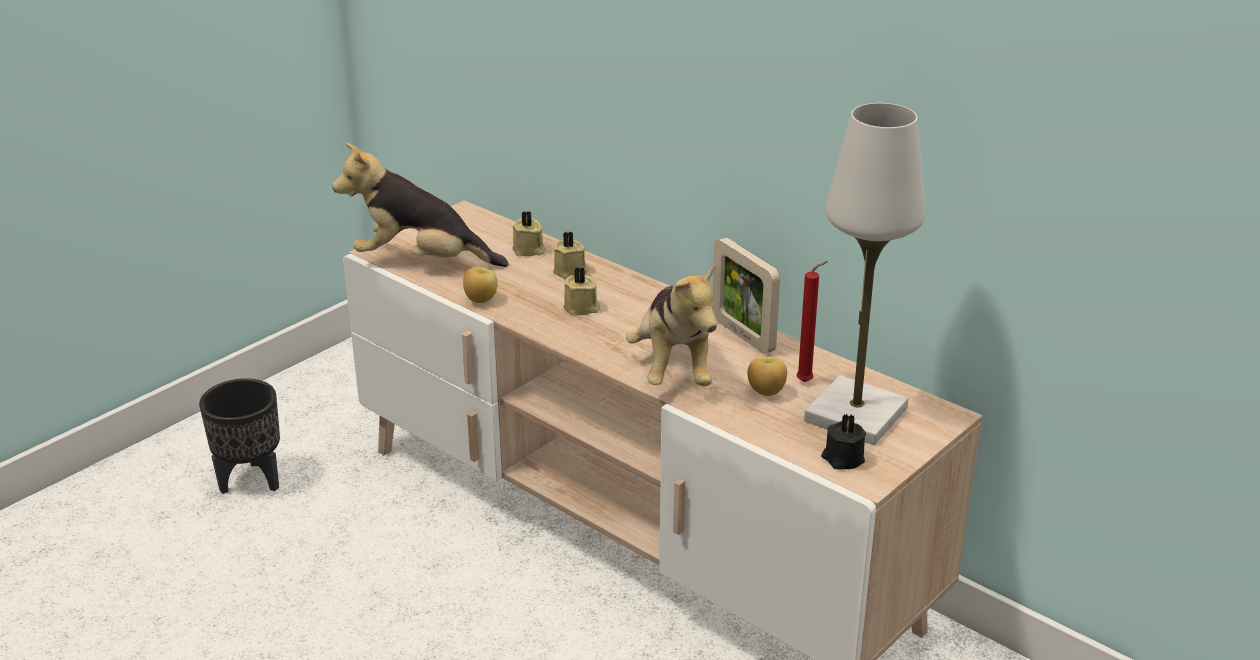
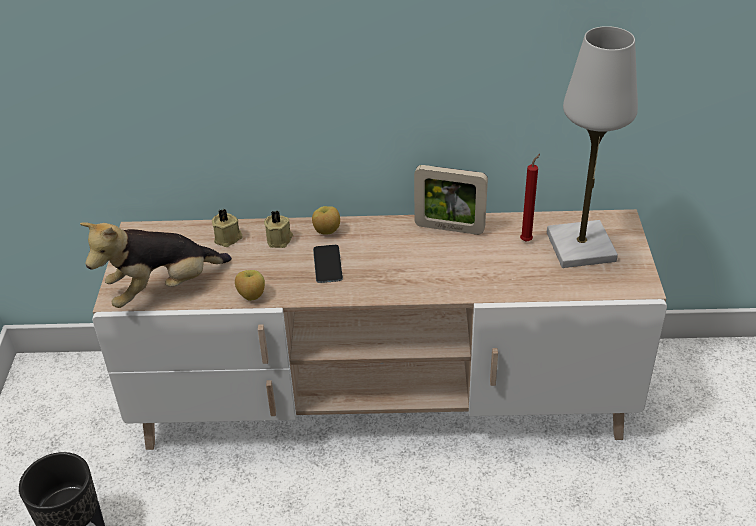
camera: 40 degrees left, 10 degrees up
(582, 308) = (327, 264): beige candle -> phone
(674, 368) = (444, 275): plush toy -> none
(766, 393) = (516, 261): apple -> apple (326, 231)
(842, 459) = (613, 281): black candle -> none

